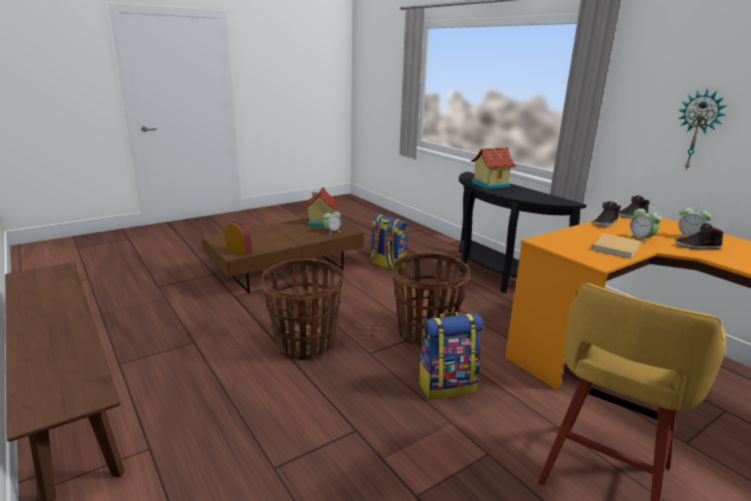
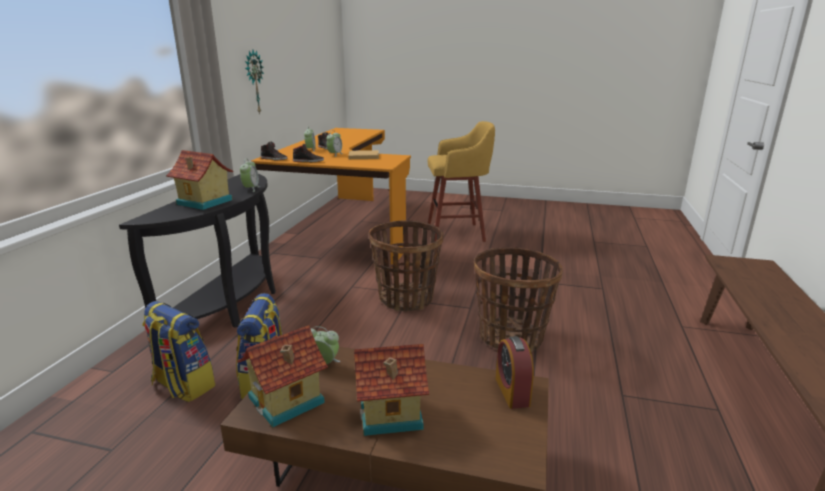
camera: 130 degrees left, 0 degrees up
(278, 231) = (391, 414): none -> toy house
(447, 385) = (456, 273): backpack -> backpack (182, 385)
(512, 195) = (251, 189): none -> alarm clock

